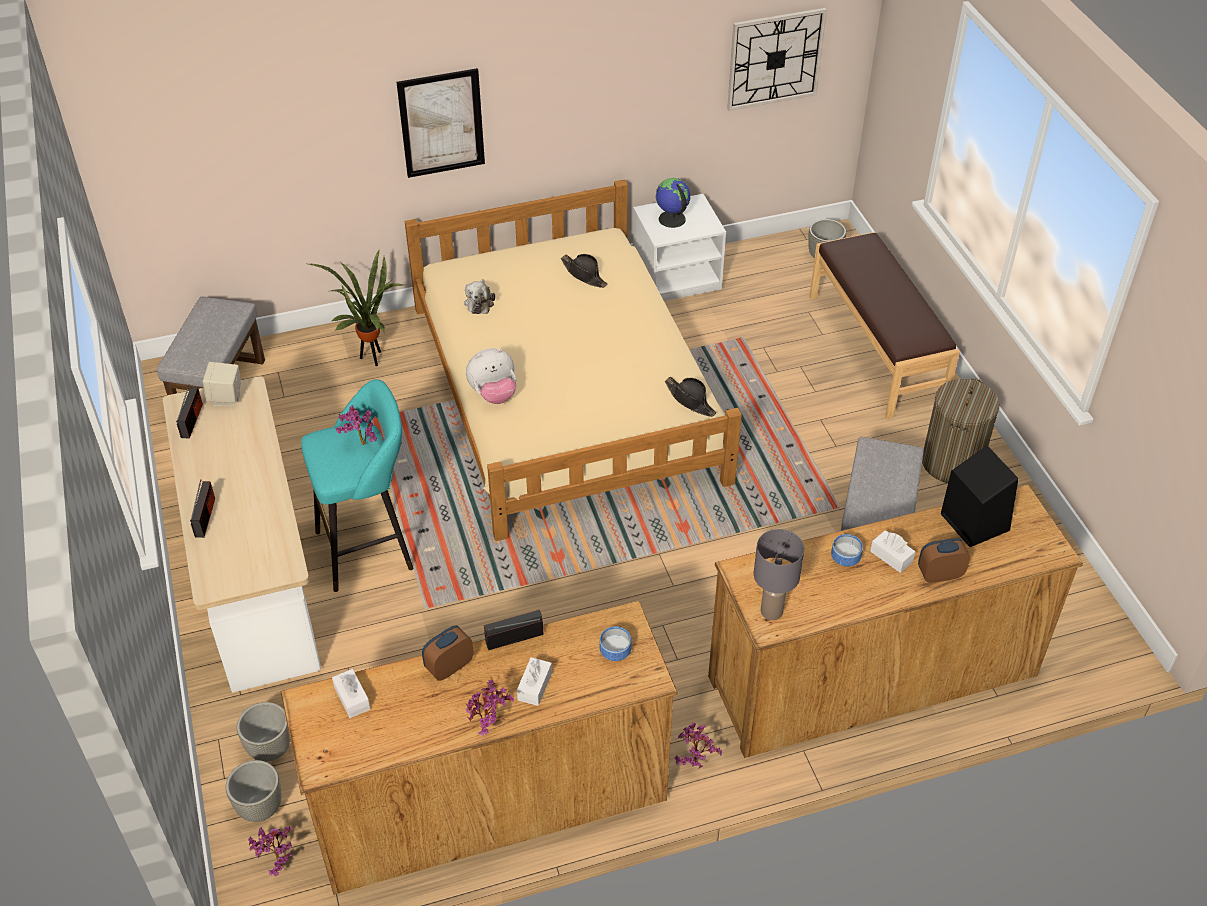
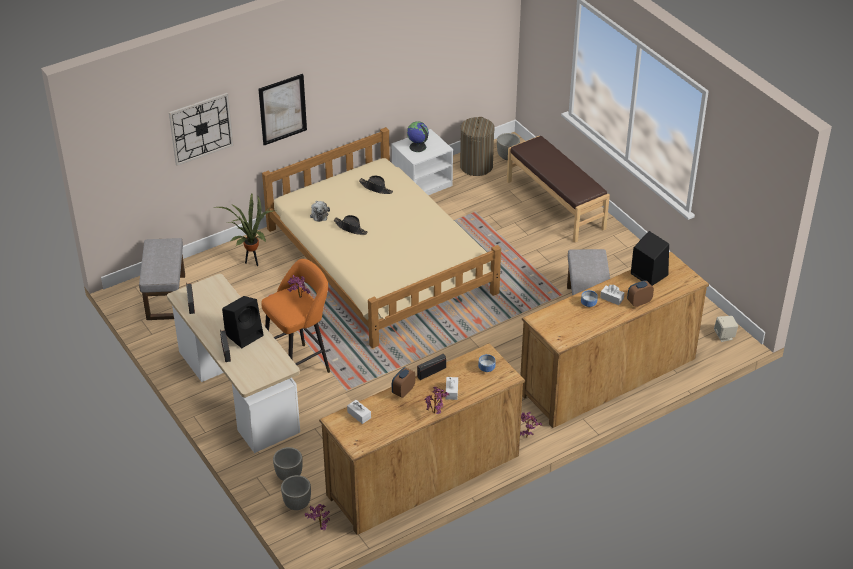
camera: 15 degrees left, 5 degrees down
(226, 398) = (205, 288): beige speaker -> beige speaker (724, 336)
(249, 492) = (245, 334): none -> black speaker
(370, 548) = (300, 366): turquoise stool -> orange stool
(493, 394) = (350, 264): plush toy -> none
(690, 400) = (466, 247): black hat -> black hat (350, 228)
(772, 612) = (559, 335): grey table lamp -> none
(775, 58) = (465, 41): wall clock -> wall clock (201, 128)
(951, 463) = (618, 260): laundry basket -> laundry basket (476, 166)

